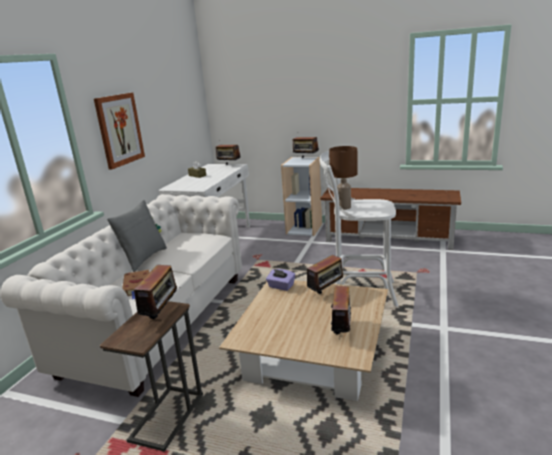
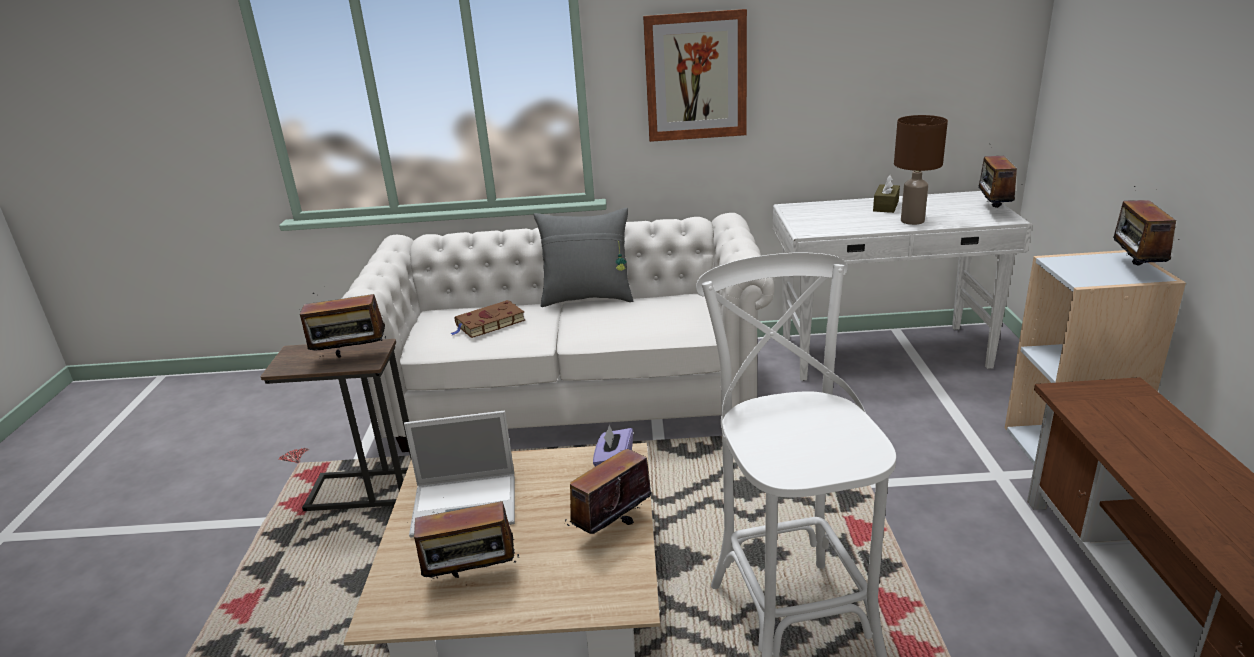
camera: 70 degrees right, 5 degrees up
(281, 328) = (467, 504): none -> laptop
(326, 292) = (611, 528): radio -> radio turned 105 degrees clockwise
(344, 207) = (785, 405): brown table lamp -> brown table lamp (911, 221)

